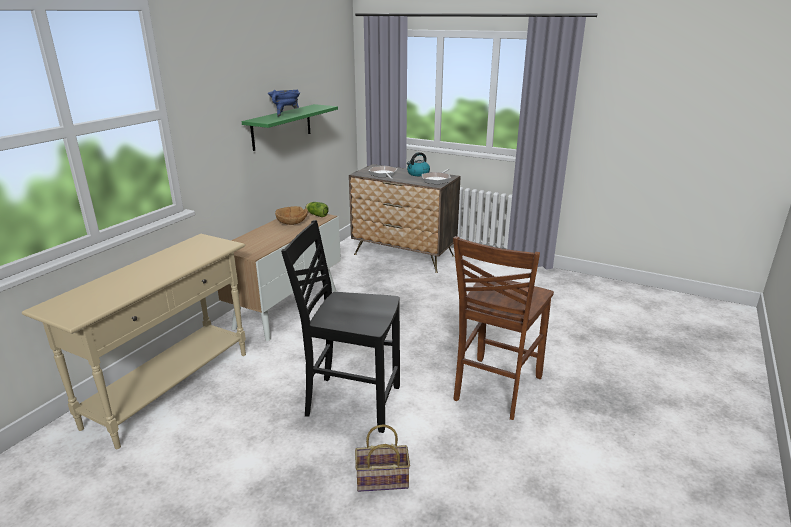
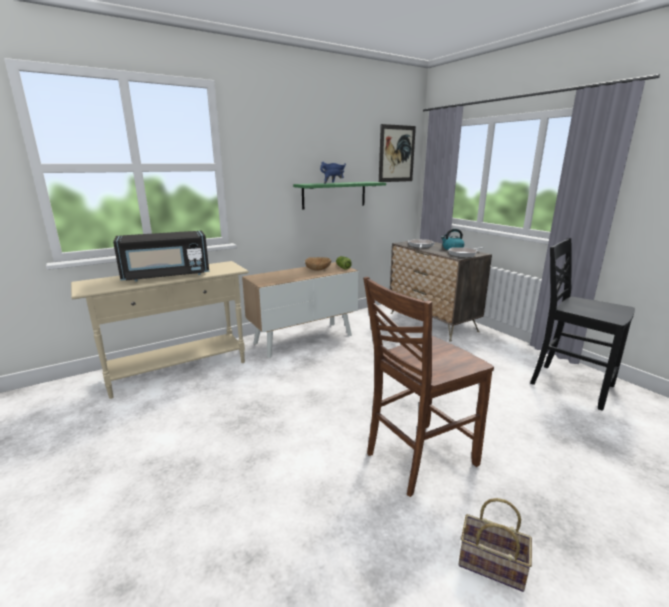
camera: 30 degrees right, 5 degrees down
(152, 272) = (166, 275): none -> black microwave
(333, 67) = (396, 154): none -> picture
(351, 401) = (280, 422): black chair -> black chair (569, 384)
(381, 480) = (237, 499): basket -> basket (489, 565)

